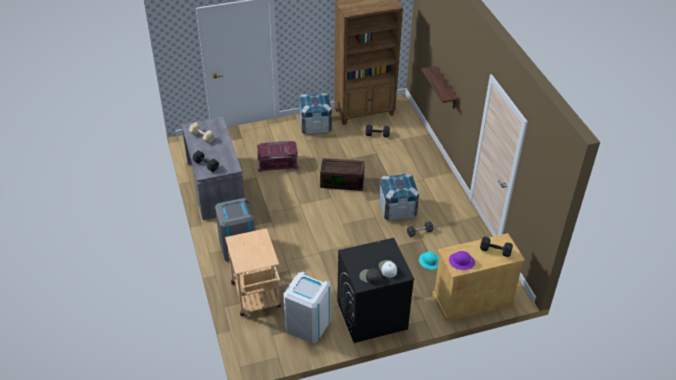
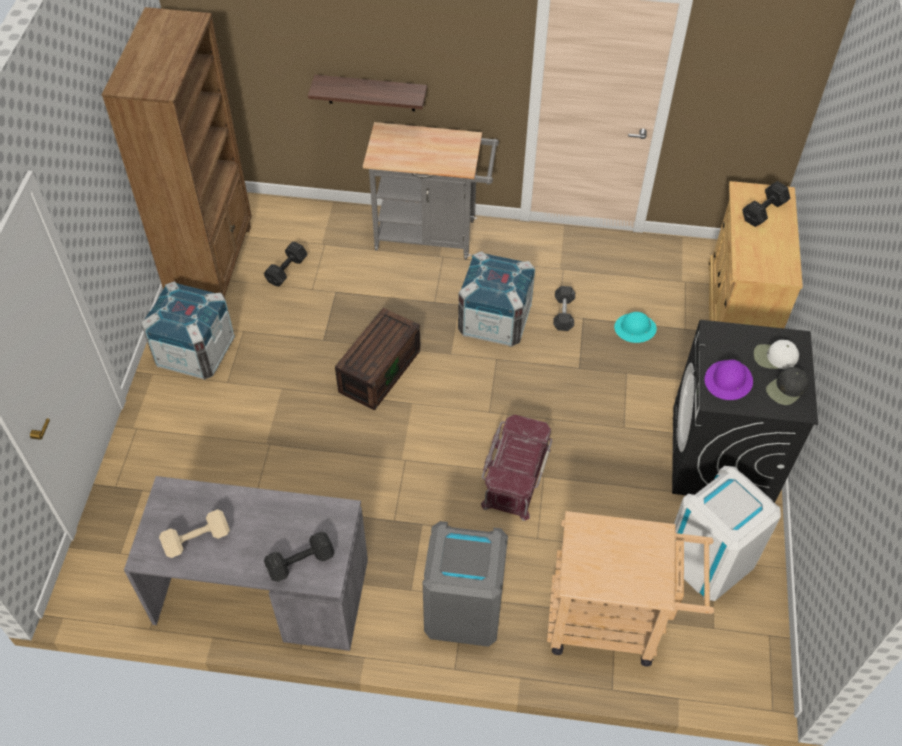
camera: 65 degrees left, 10 degrees up
(277, 163) = (261, 453): red storage box -> red storage box (515, 476)
(434, 172) = (432, 235): none -> grey cart
(461, 262) = (773, 261): purple hard hat -> purple hard hat (728, 381)

